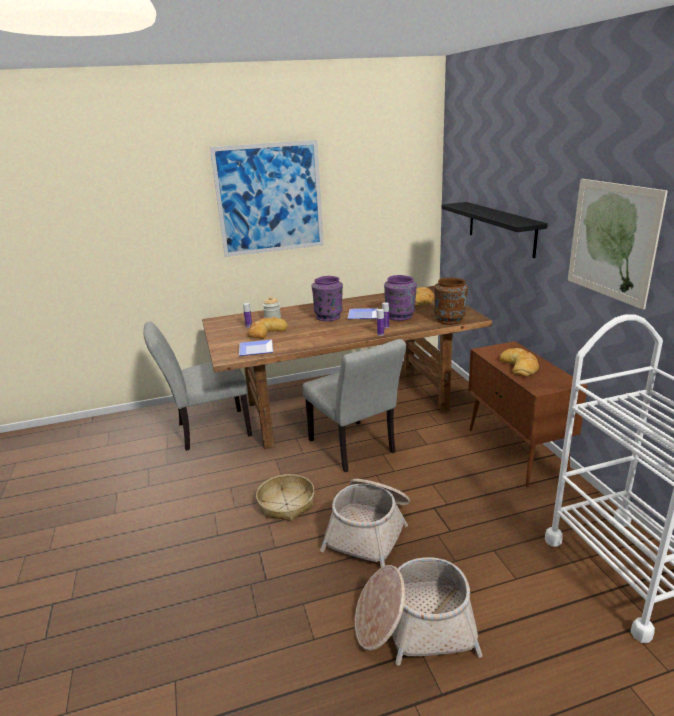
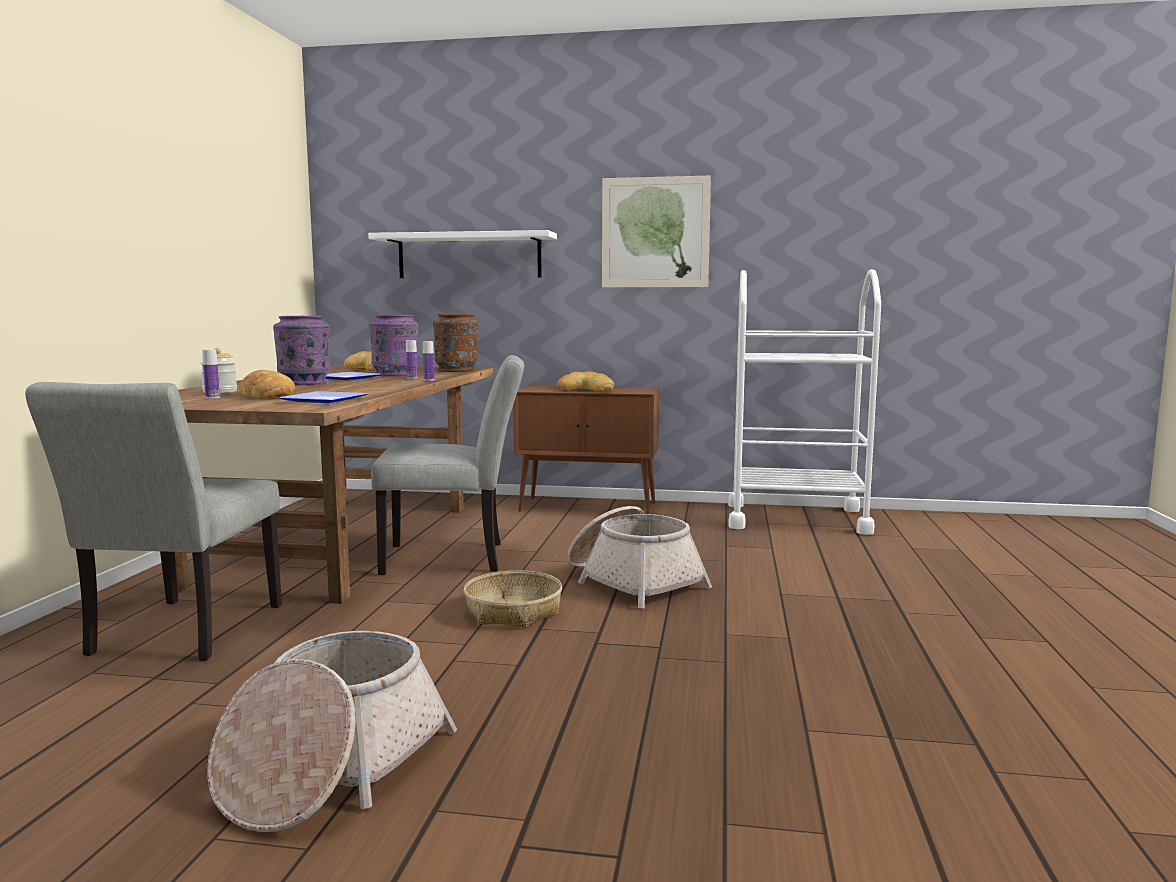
camera: 65 degrees left, 15 degrees down
(270, 199) = (136, 183): picture -> none
(414, 626) = (803, 592): basket -> basket (332, 767)
(501, 228) = (469, 256): black shelf -> white shelf

